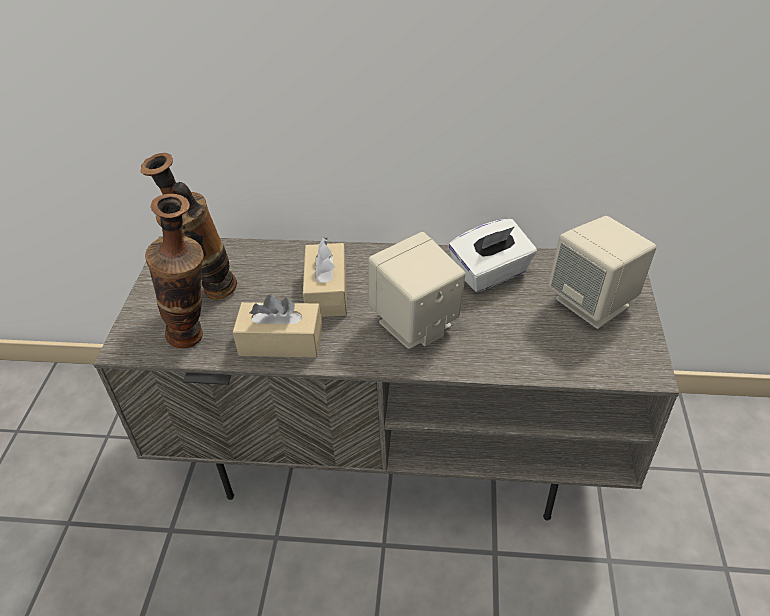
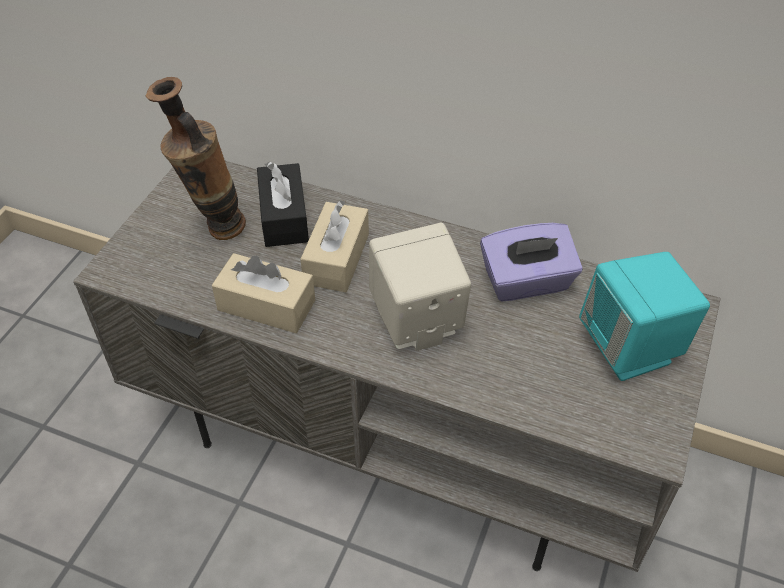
camera: 15 degrees right, 5 degrees up
(196, 340) = (181, 281): vase -> none
(267, 269) = (284, 217): none -> black tissue box
(491, 273) = (526, 282): white tissue box -> purple tissue box
(593, 303) = (630, 348): beige speaker -> turquoise speaker

